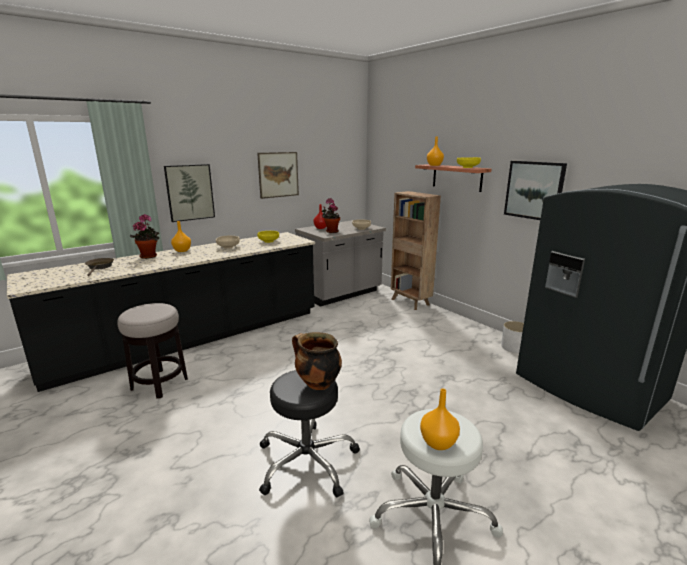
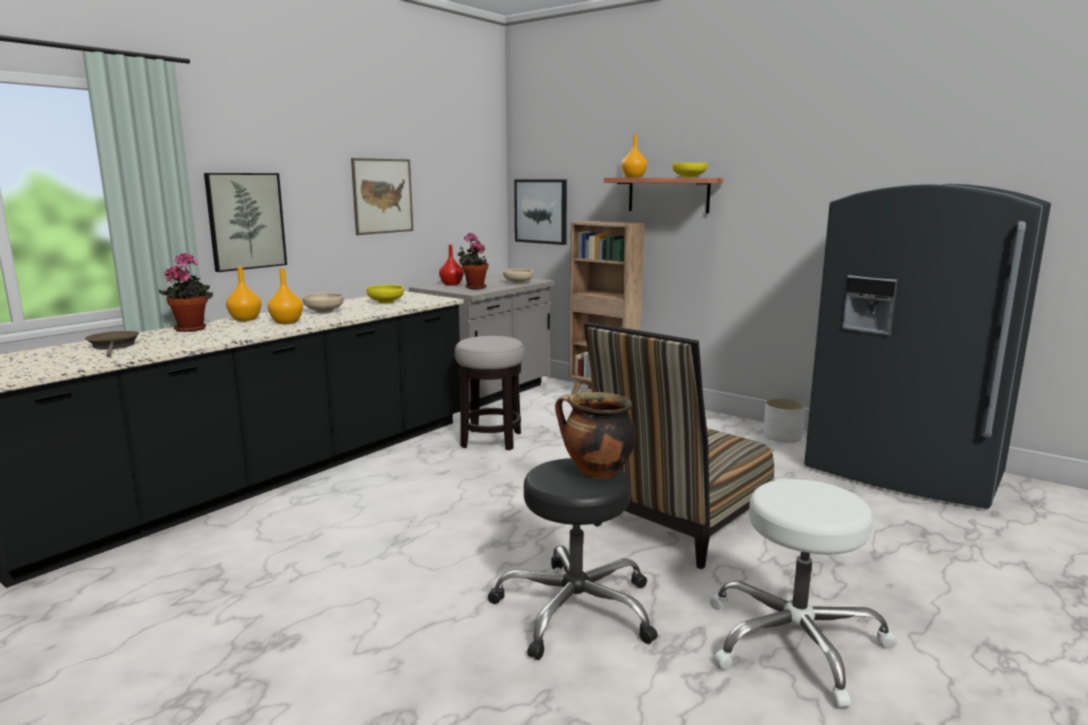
camera: 15 degrees left, 5 degrees down
(159, 384) = (250, 545): stool -> stool (491, 440)
(405, 407) = (677, 524): none -> chair
(437, 443) = (816, 511): orange vase -> orange vase (286, 322)
(534, 190) = (790, 204): picture -> picture (541, 211)

